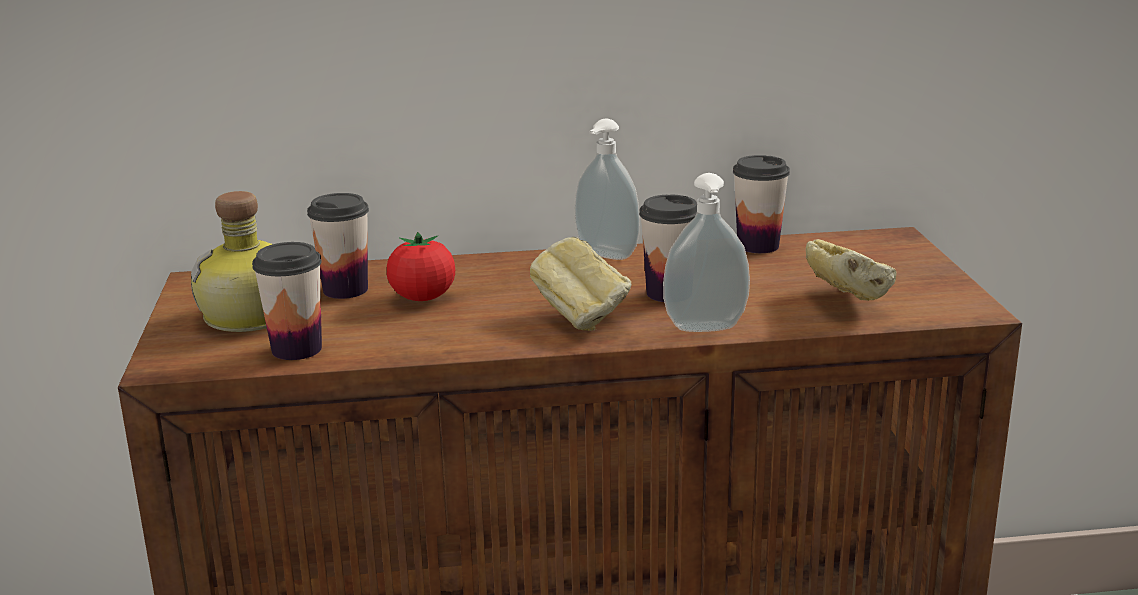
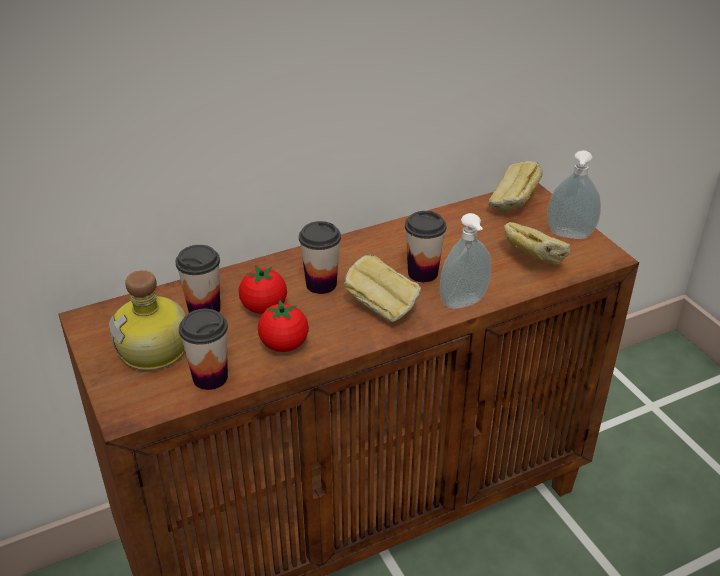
camera: 20 degrees left, 15 degrees up
(418, 334) = (284, 345): none -> tomato
(604, 256) = (360, 242): soap dispenser -> soap dispenser (569, 236)
(758, 246) = (452, 215): cup -> cup (321, 284)
(858, 246) = (513, 206): none -> bread

